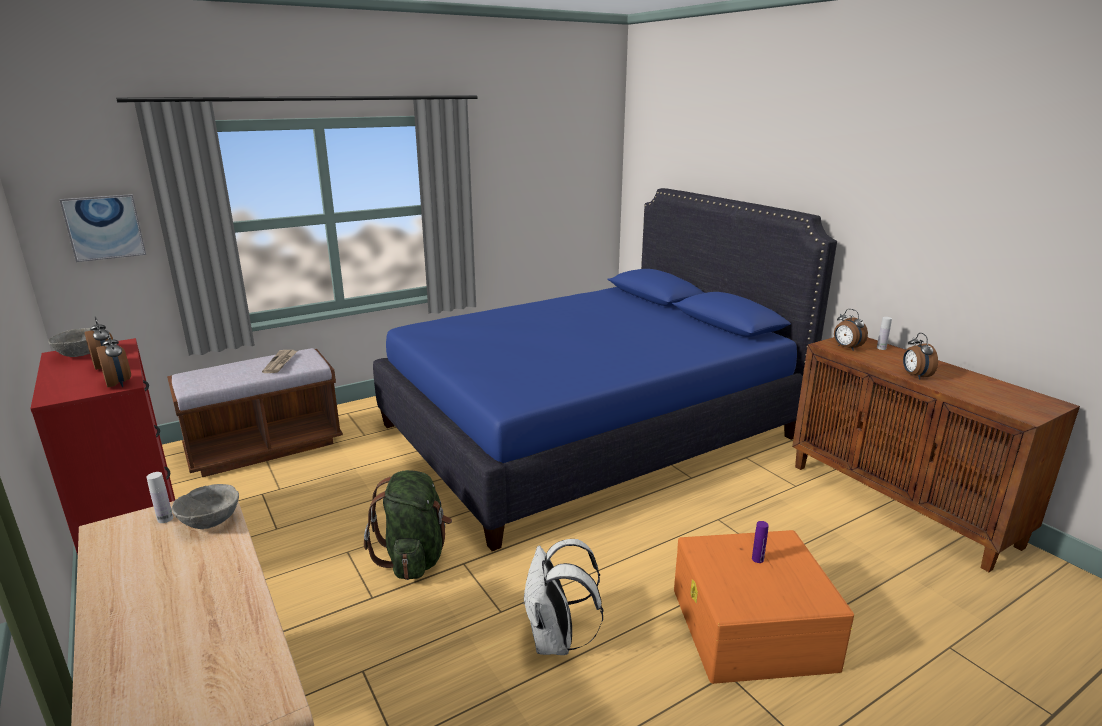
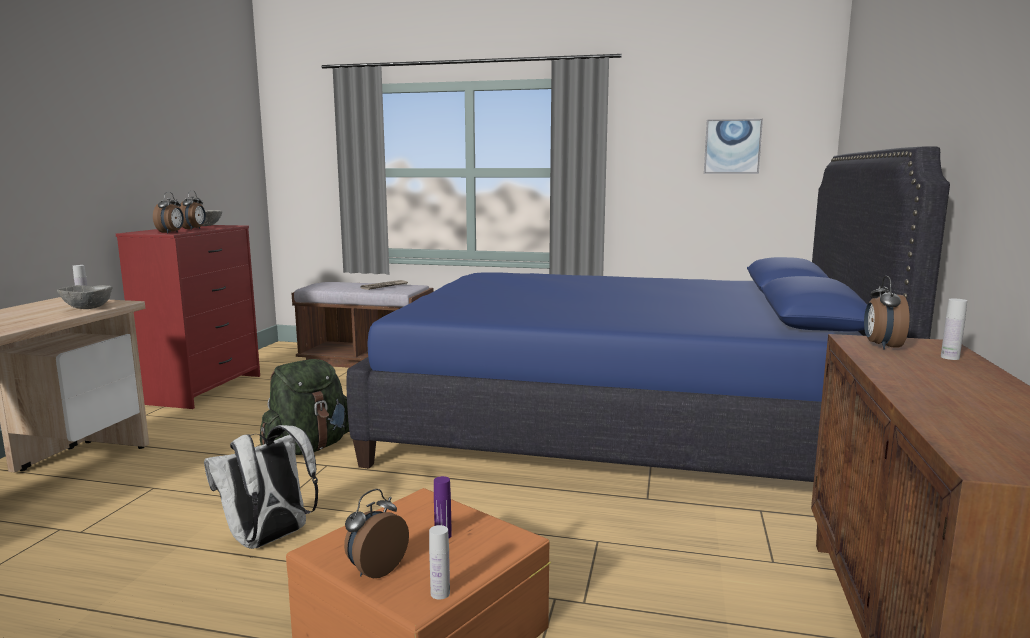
camera: 45 degrees right, 10 degrees down
(104, 227) = (310, 163): picture -> picture (732, 146)
(825, 589) = (440, 593): none -> white bottle
(915, 376) = (906, 385): alarm clock -> alarm clock (375, 569)

